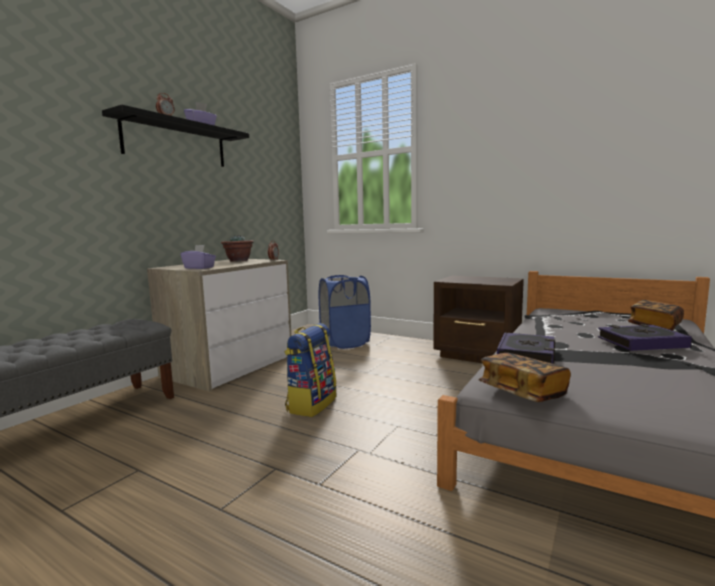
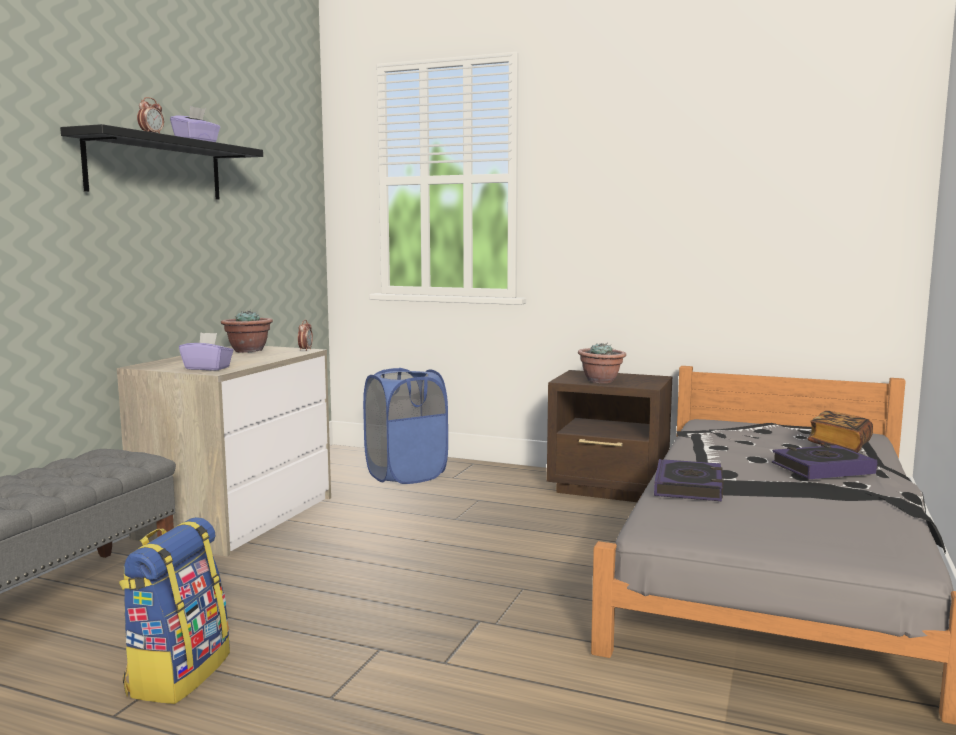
camera: 10 degrees left, 0 degrees up
(311, 404) = (392, 567): backpack -> backpack (178, 674)
(471, 281) = (601, 381): none -> potted plant
(522, 393) = (691, 534): book -> none

